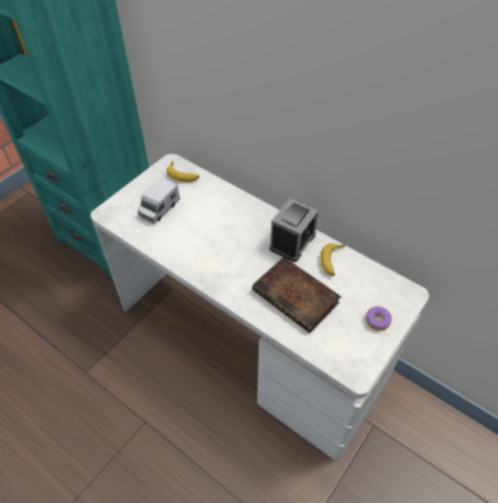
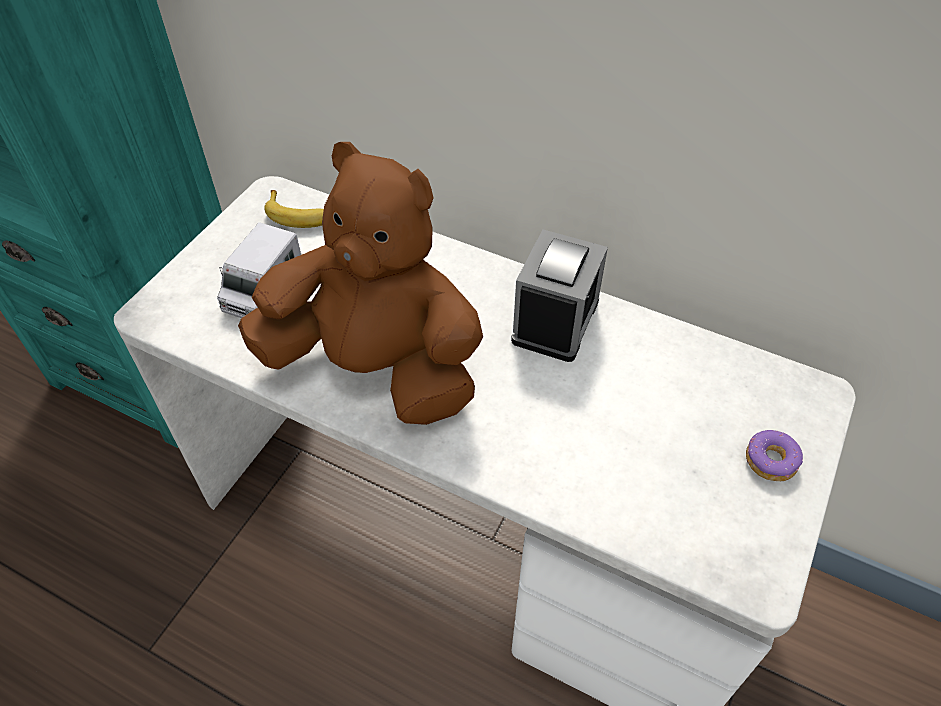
camera: 10 degrees left, 0 degrees up
(204, 252) = (376, 368): none -> brown plush toy
(297, 297) = (595, 436): book -> none
(332, 261) = (646, 350): banana -> none

